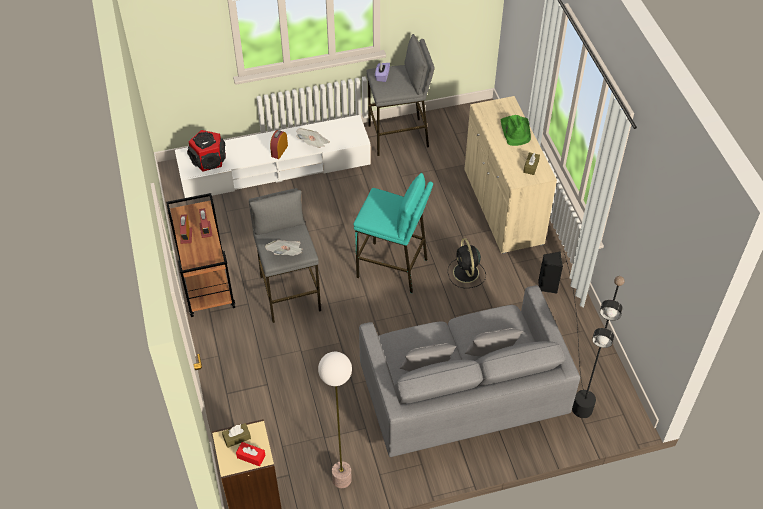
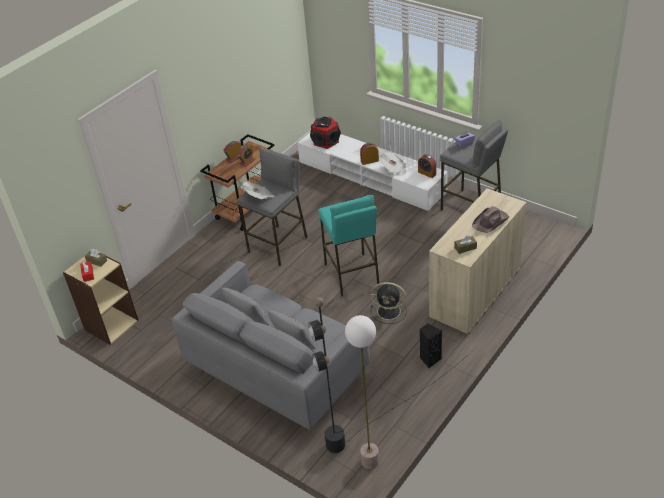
camera: 55 degrees right, 10 degrees down
(342, 479) = (158, 355): floor lamp -> floor lamp (370, 461)
(346, 128) = (427, 173): none -> alarm clock
(466, 273) = (390, 311): black fan -> black fan turned 120 degrees counterclockwise
(515, 131) = (491, 222): green hat -> brown hat

